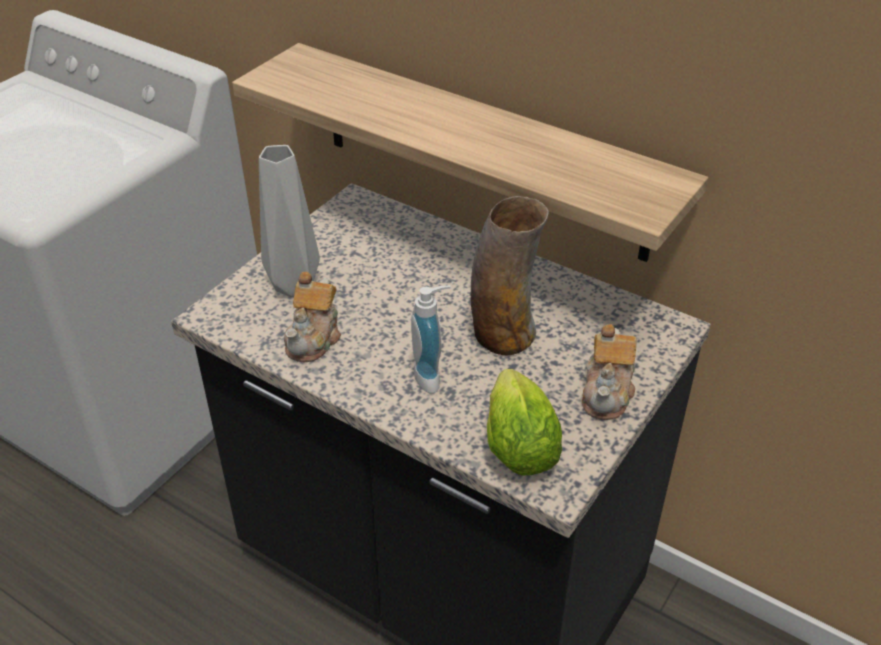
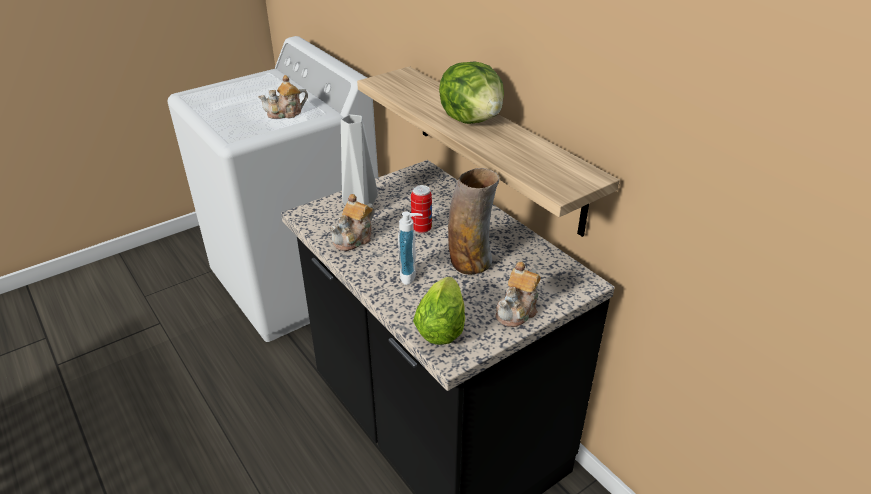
camera: 20 degrees right, 5 degrees down
(95, 150) = (285, 113): none -> teapot
(406, 298) = (421, 229): none -> can
(452, 119) = (472, 119): none -> lettuce

